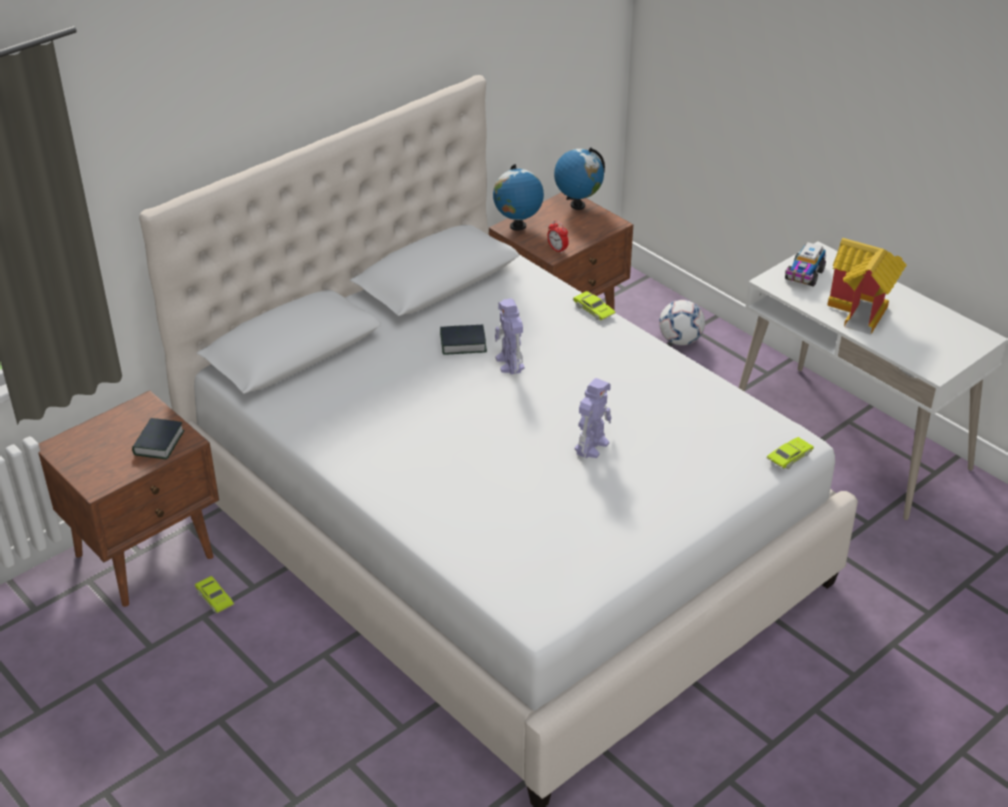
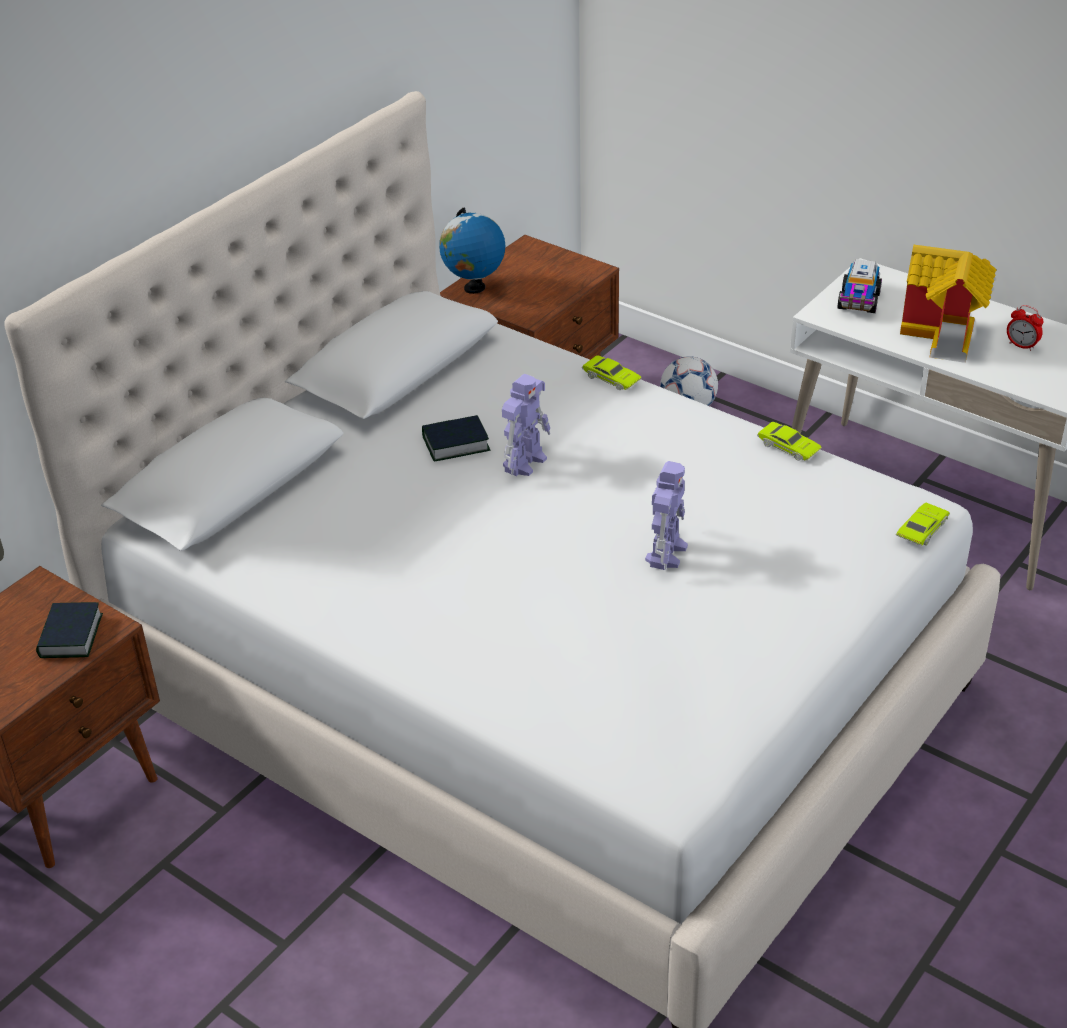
camera: 10 degrees left, 0 degrees up
(215, 598) = (173, 835): green toy car -> green toy car (788, 447)
(510, 364) = (525, 461): toy robot -> toy robot turned 120 degrees counterclockwise
(557, 249) = (534, 310): alarm clock -> alarm clock (1021, 345)
(577, 205) = (542, 253): globe -> none

